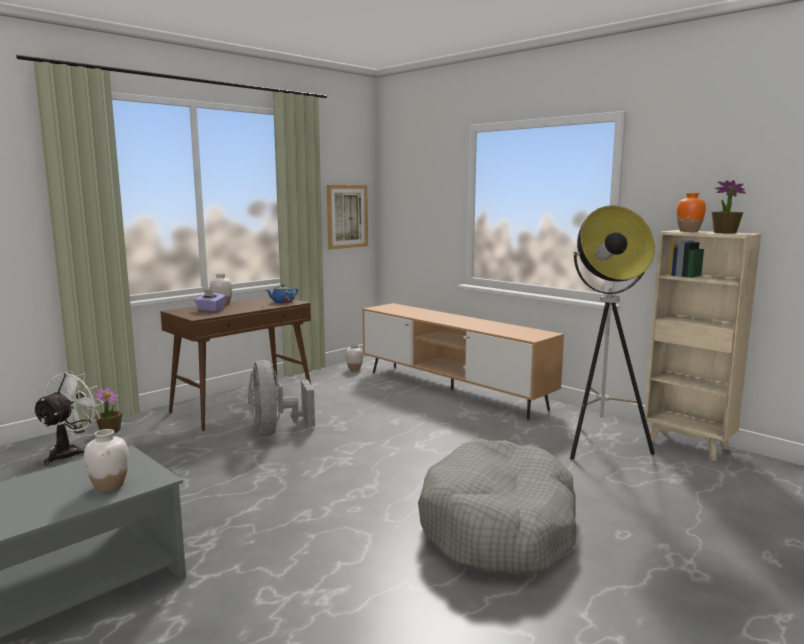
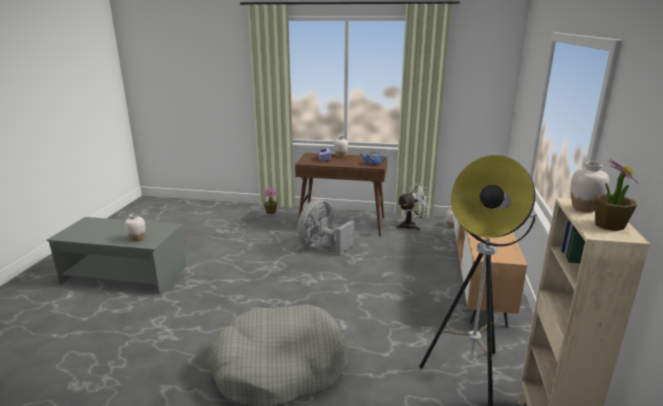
camera: 55 degrees right, 10 degrees up
(70, 452) = (241, 216): white fan -> white fan (412, 226)
(347, 216) = (477, 103): picture -> none
(688, 231) = (583, 208): orange vase -> white vase

